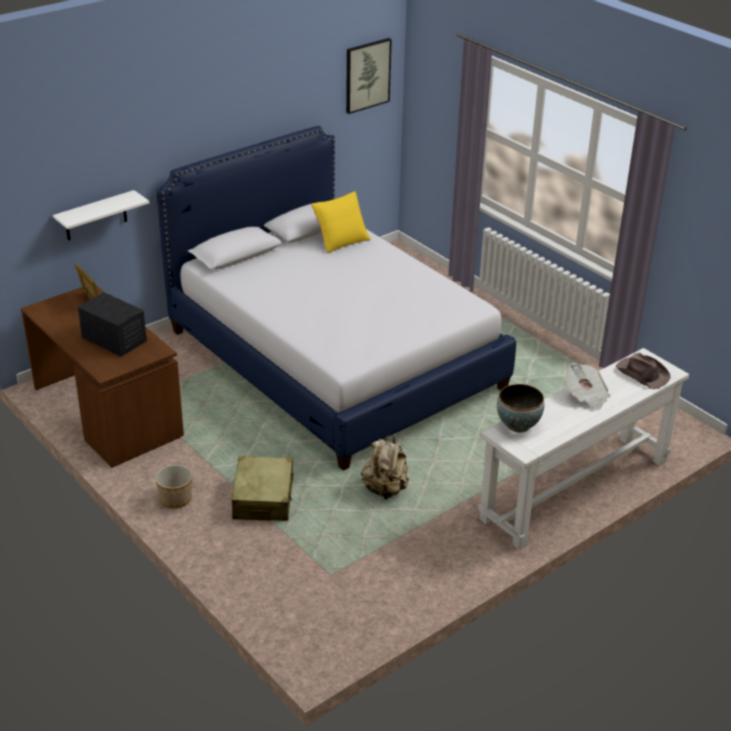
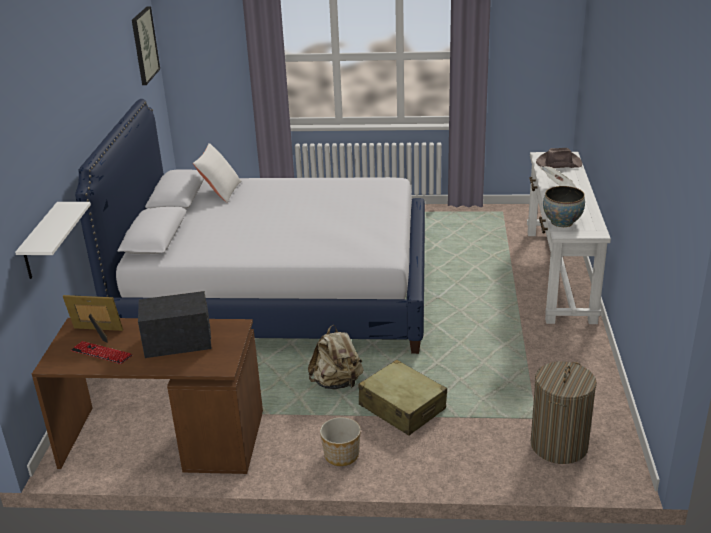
camera: 45 degrees left, 5 degrees down
(68, 319) = (101, 354): none -> keyboard
(309, 604) = (559, 445): none -> laundry basket
(341, 240) = (220, 191): yellow pillow -> white pillow
(385, 489) = (464, 346): beige backpack -> beige backpack (337, 383)

